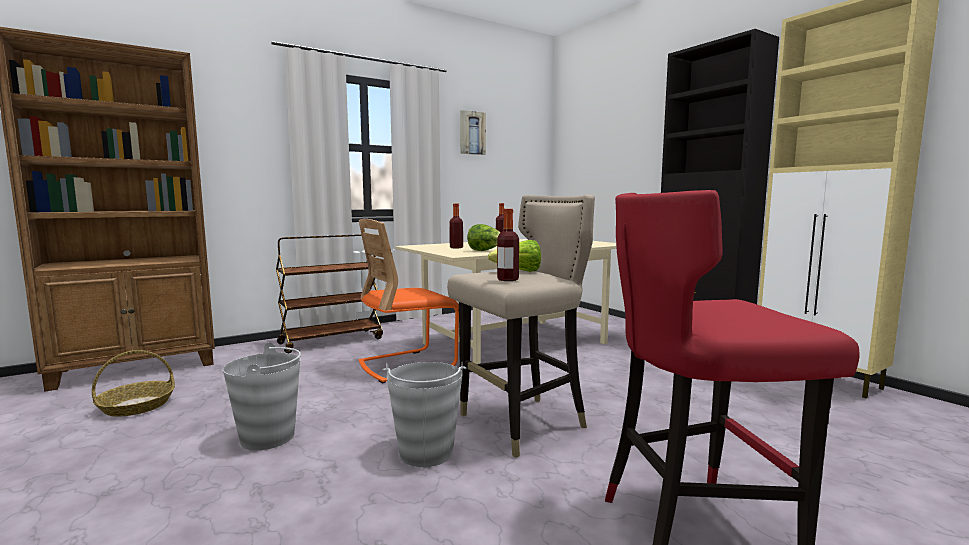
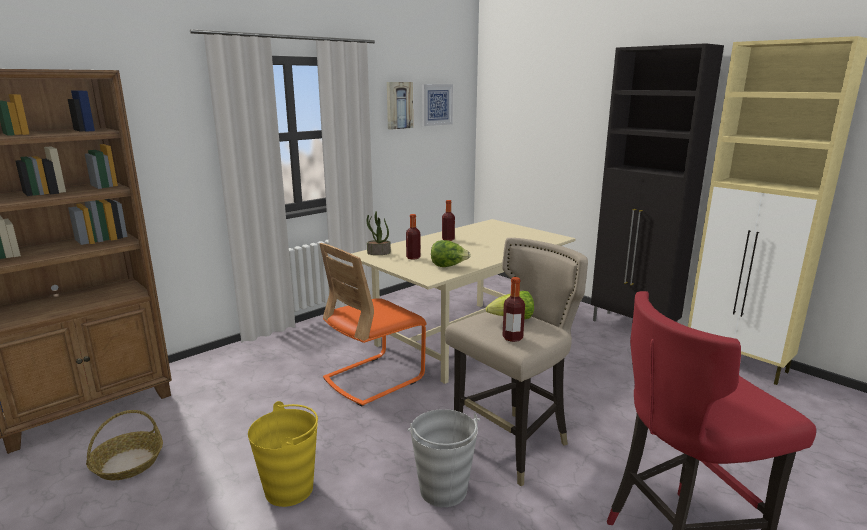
camera: 10 degrees left, 10 degrees up
(268, 437) = (290, 489): grey bucket -> yellow bucket
(332, 340) = (278, 348): brown cart -> none
(426, 245) = (378, 253): none -> potted plant
(510, 137) = (436, 104): none -> picture

